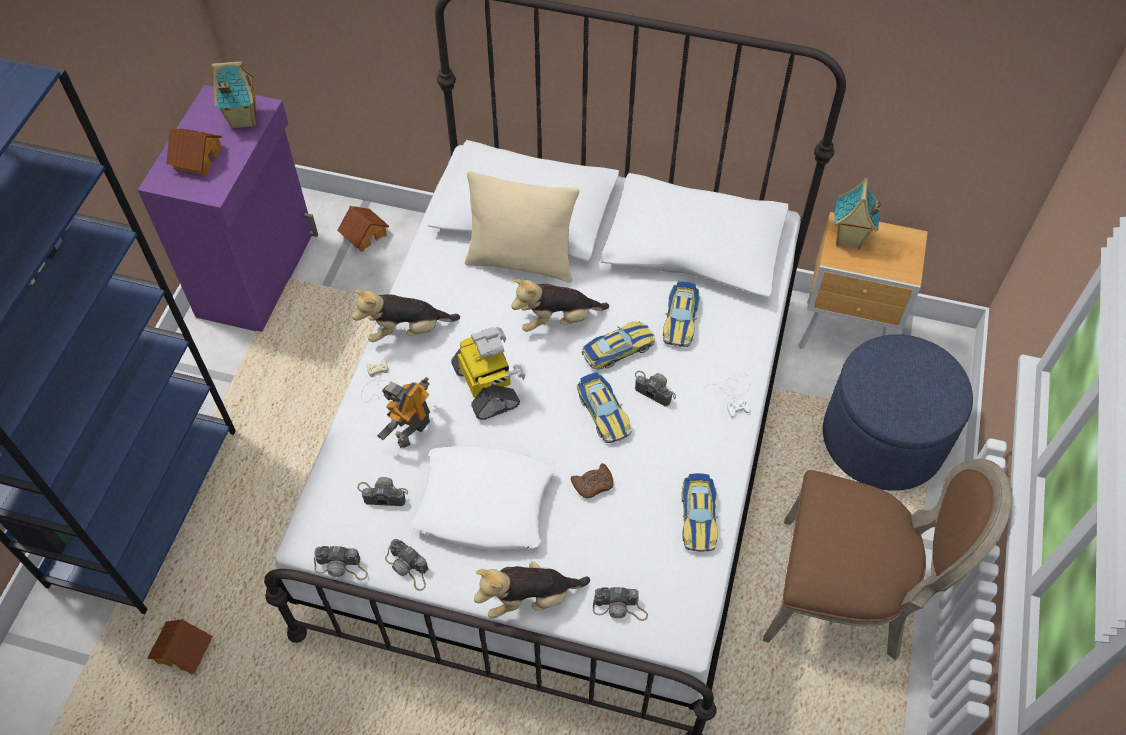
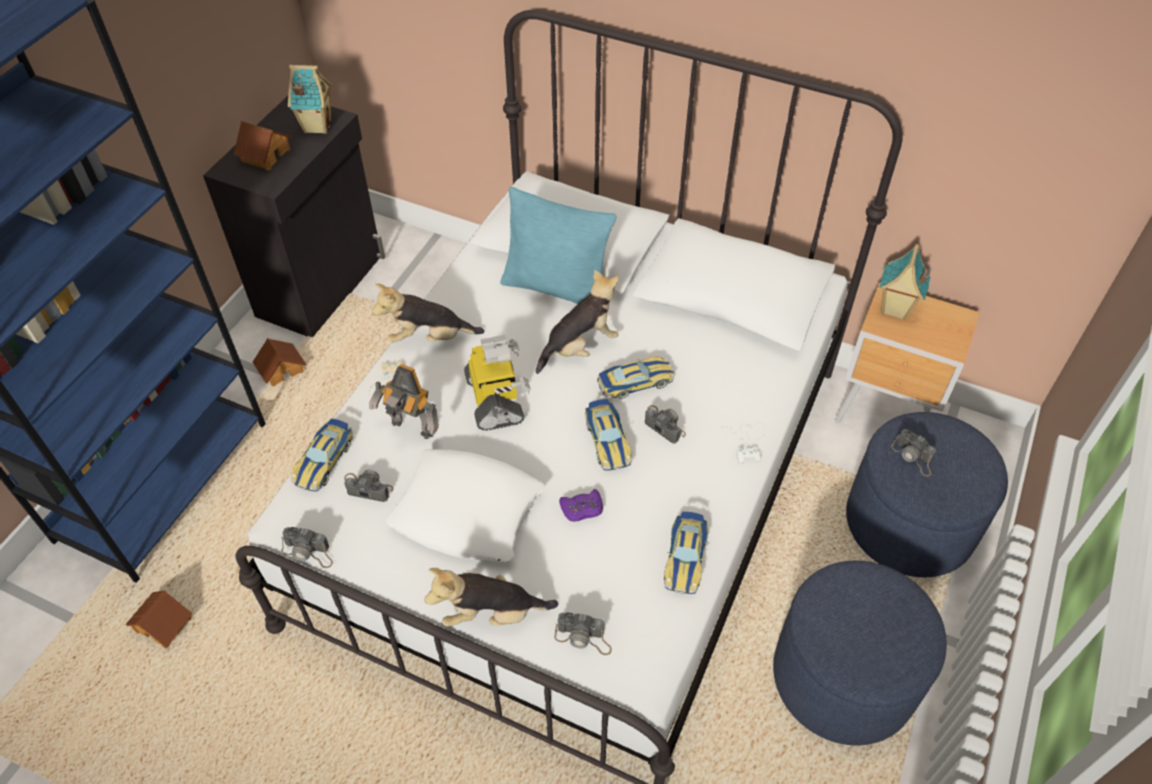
camera: 10 degrees right, 5 degrees down
(258, 273) = (322, 285): purple cabinet -> black cabinet
(364, 234) = (429, 263): toy house -> toy house (282, 369)
(408, 568) = (375, 563): camera -> camera (913, 457)
(411, 429) = (411, 430): toy robot -> toy robot turned 105 degrees counterclockwise
(521, 262) = (556, 288): beige pillow -> turquoise pillow
(557, 320) = (580, 347): plush toy -> plush toy turned 150 degrees clockwise
(593, 484) = (582, 509): brown game controller -> purple game controller
(680, 319) = (705, 362): toy car -> toy car (324, 460)
(844, 596) = (843, 677): brown chair -> blue ottoman

